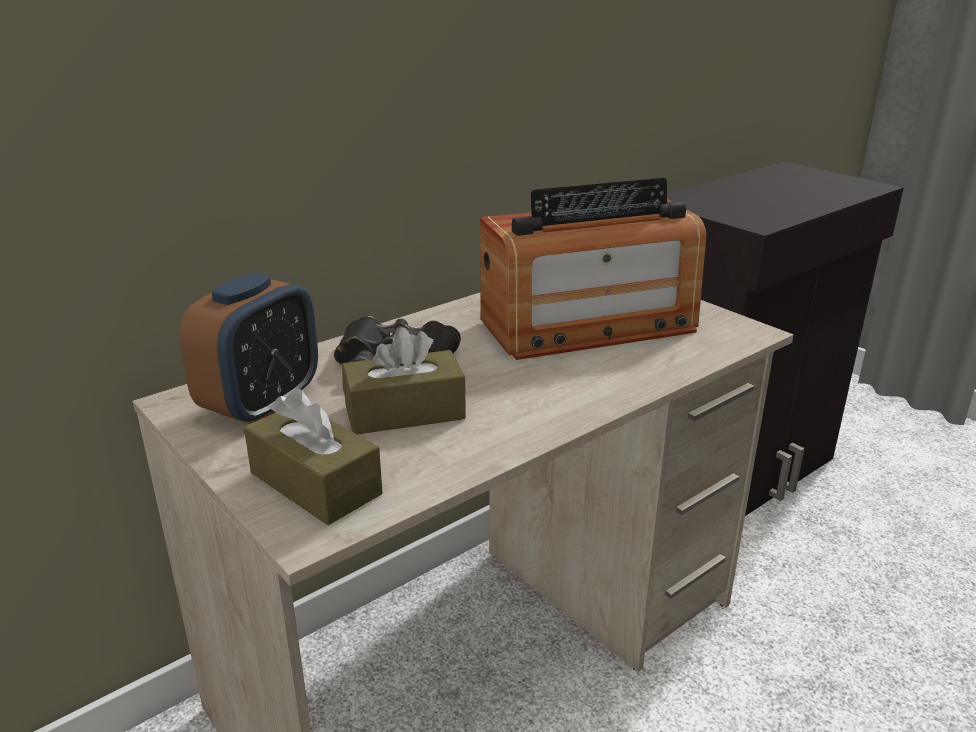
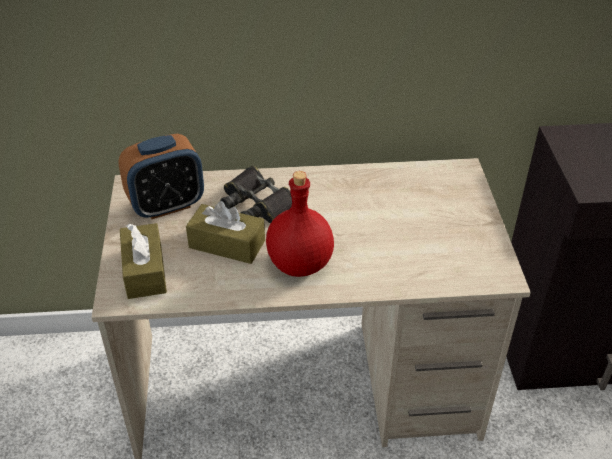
camera: 35 degrees right, 15 degrees up
(529, 398) = (300, 265): none -> red bottle
(588, 326) = (399, 223): radio -> none

